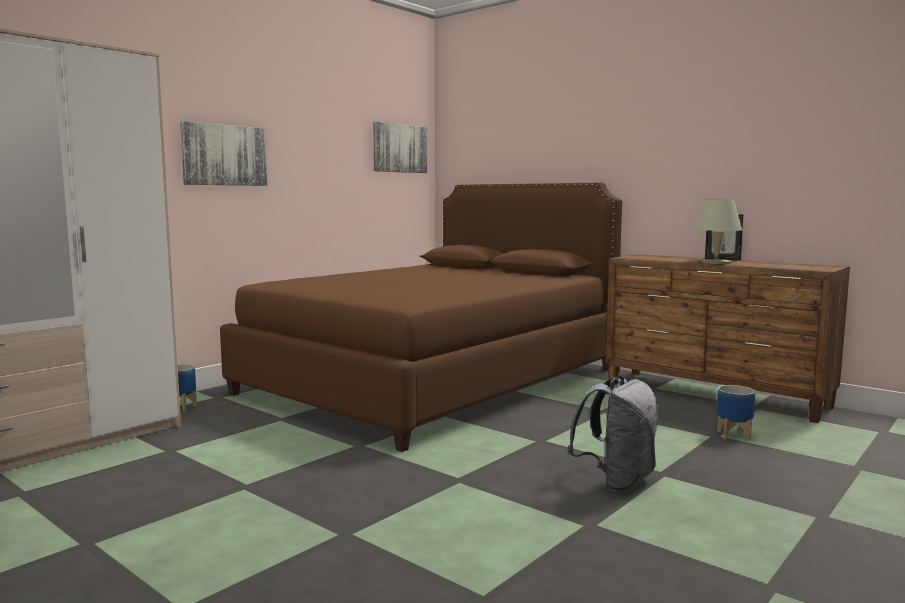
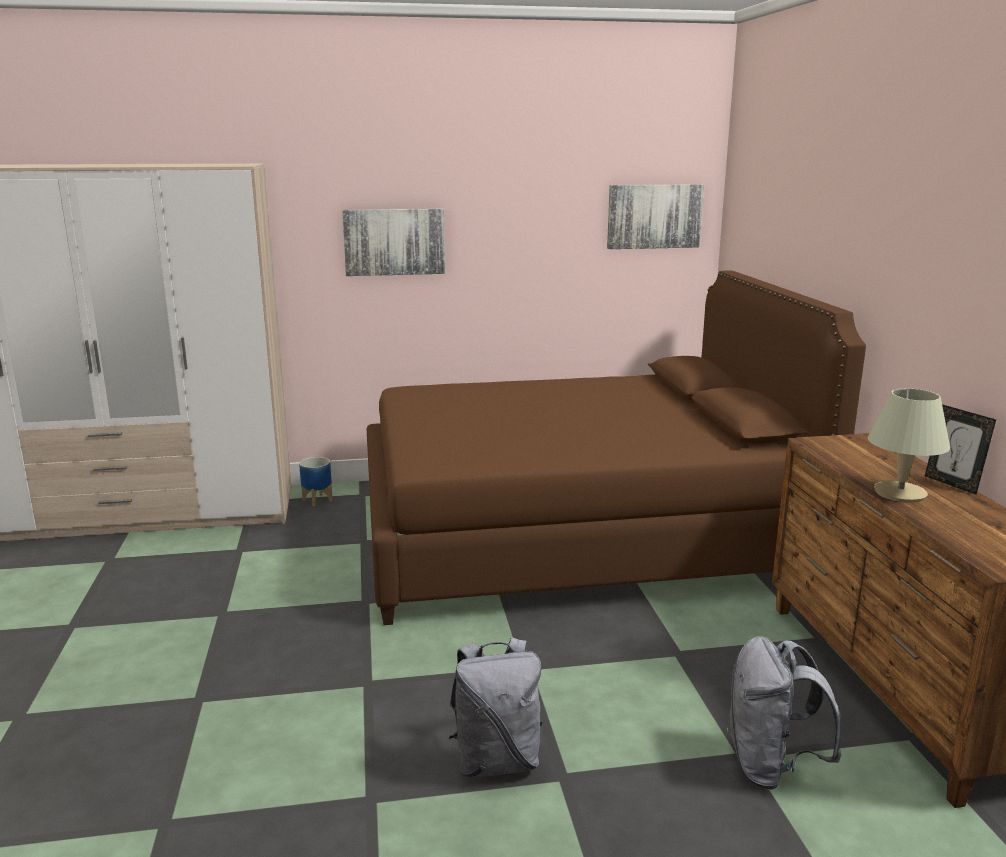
camera: 40 degrees right, 10 degrees up
(734, 435) = (771, 766): planter -> grey backpack

